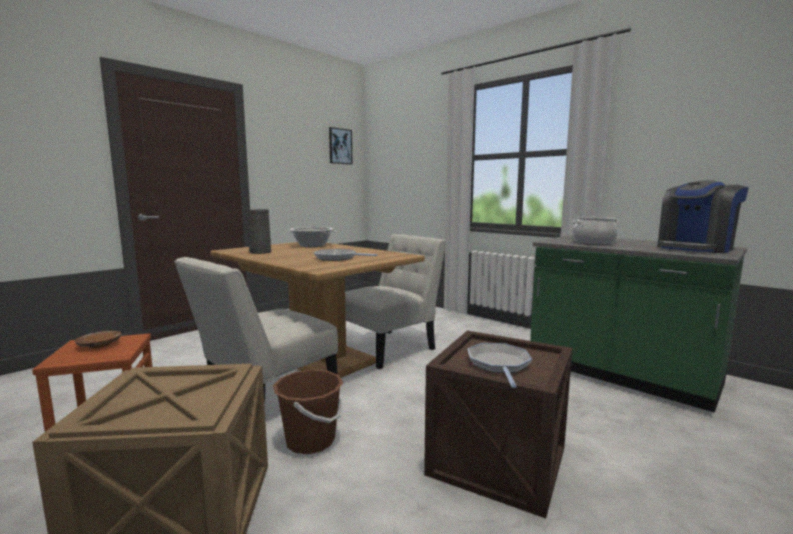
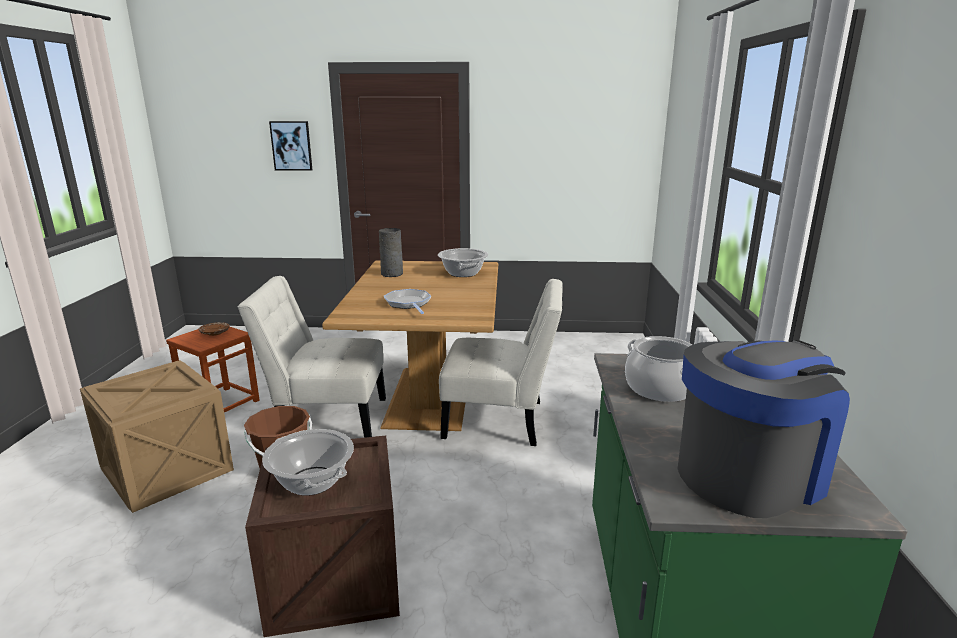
camera: 50 degrees right, 10 degrees up
(340, 146) = (614, 125): picture -> picture (291, 146)
(499, 365) = (311, 481): frying pan -> cooking pot
(695, 248) = (750, 474): coffee machine -> coffee machine turned 135 degrees clockwise

